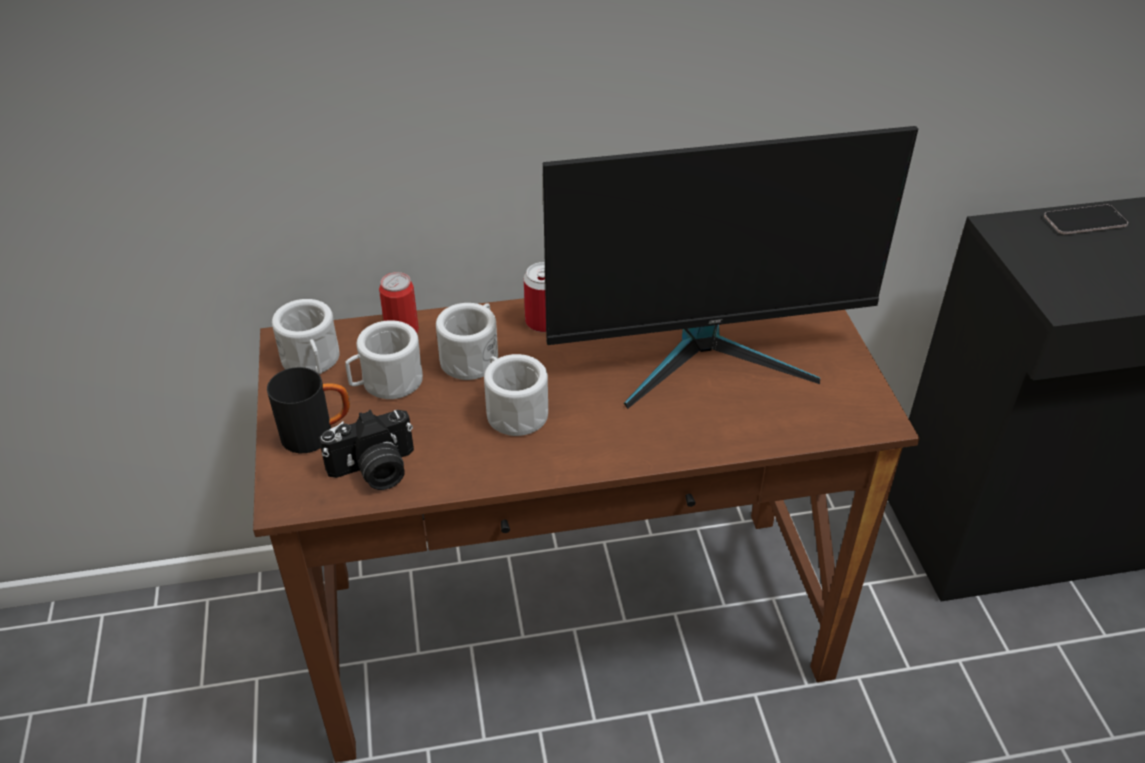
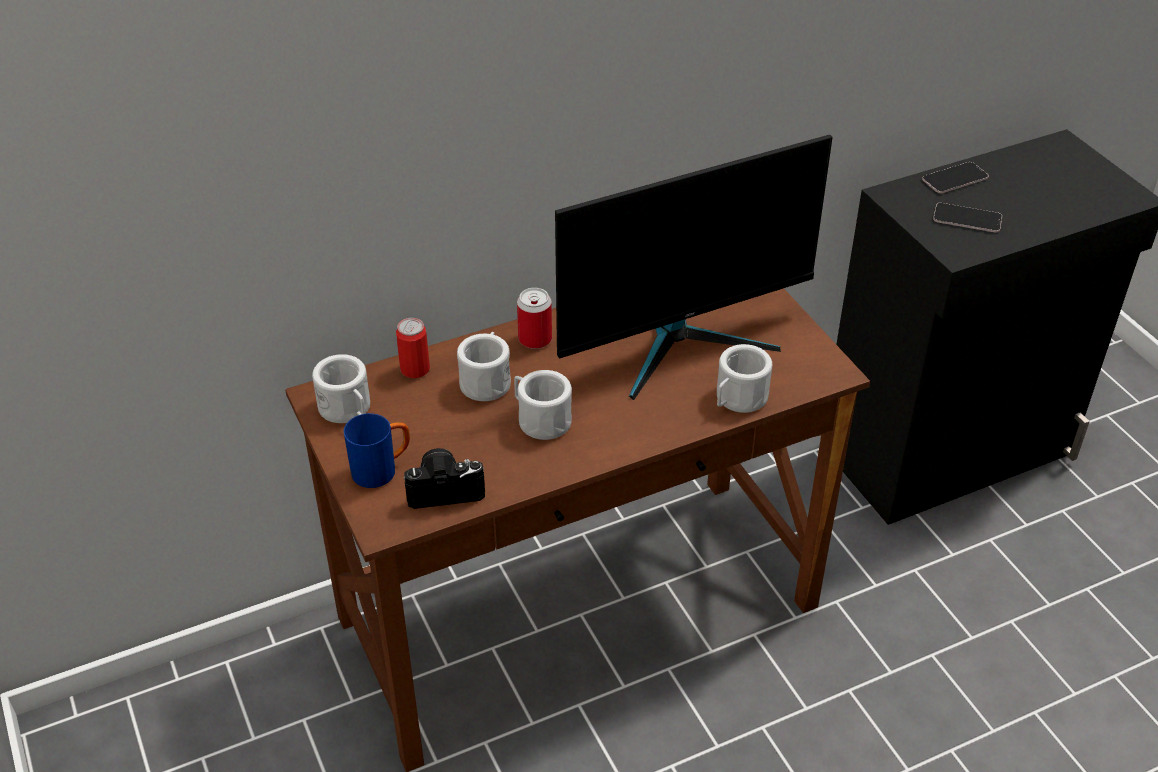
camera: 15 degrees left, 0 degrees up
(317, 434) = (382, 469): black mug -> blue mug
(374, 471) = (445, 489): camera -> camera turned 150 degrees counterclockwise
(386, 383) = (421, 416): white mug -> white mug (737, 399)
(1089, 267) = (967, 219): none -> phone

